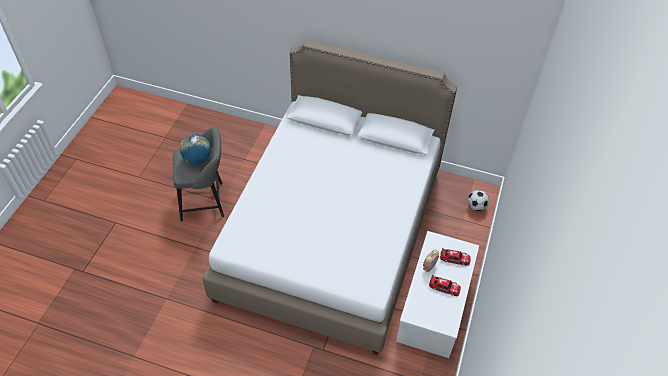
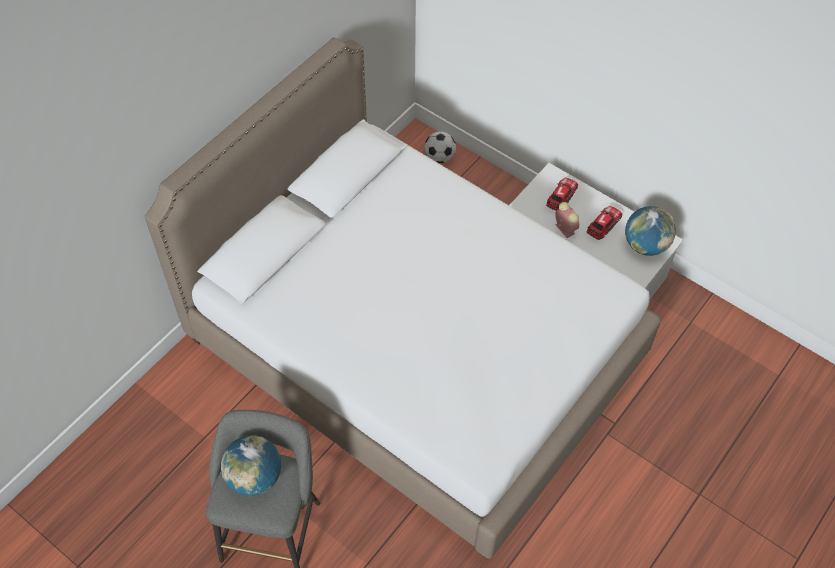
camera: 70 degrees left, 5 degrees up
(439, 315) = (645, 245): none -> globe

